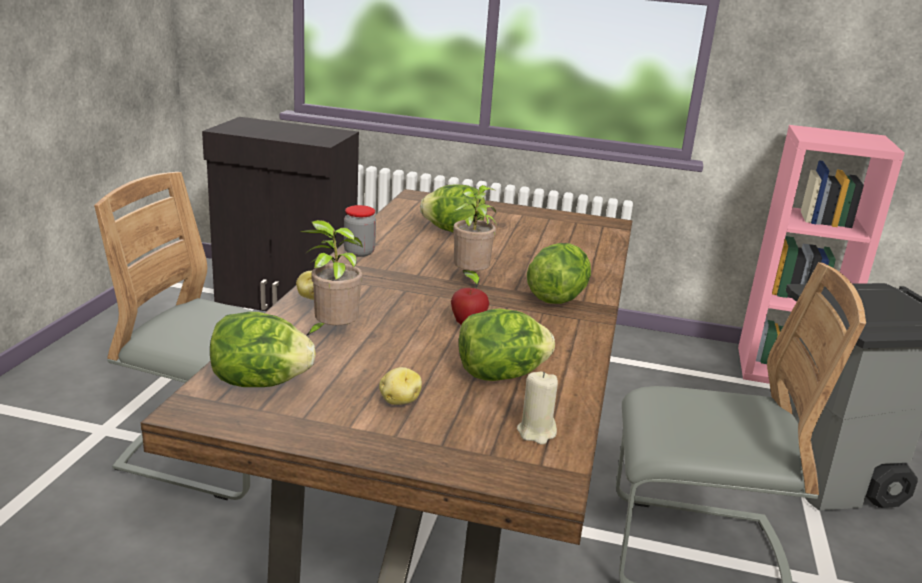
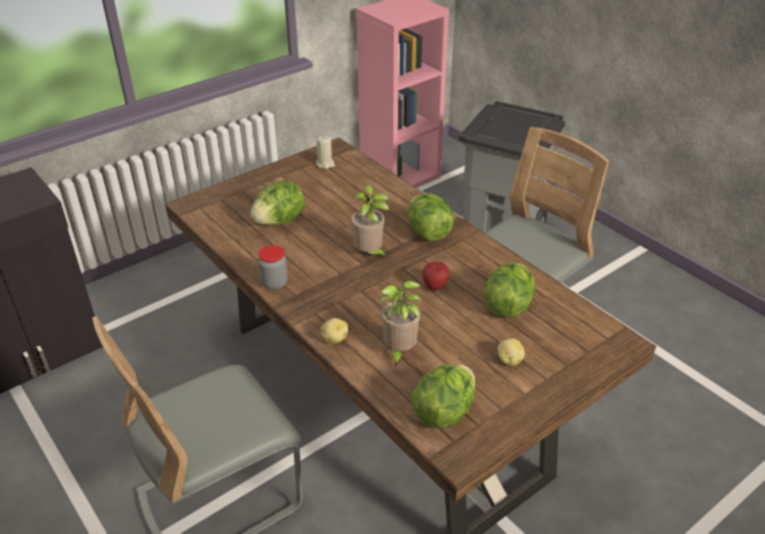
camera: 50 degrees left, 15 degrees up
(536, 432) = (577, 324): beige candle -> beige candle (325, 164)

